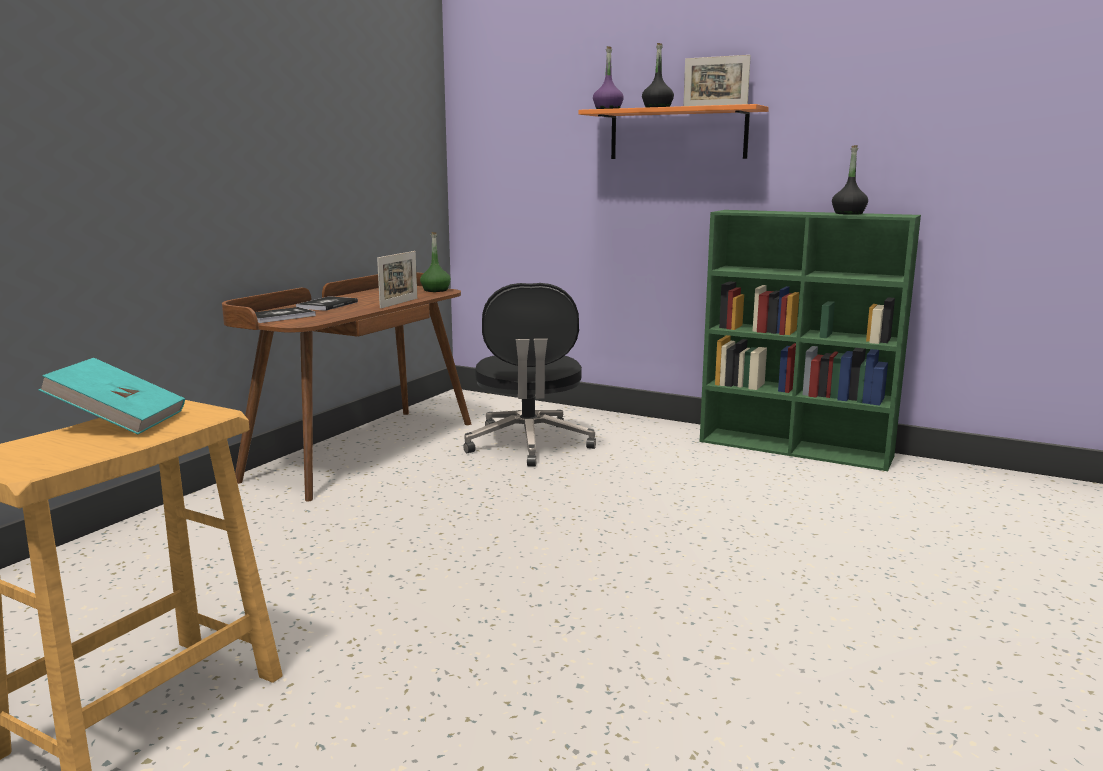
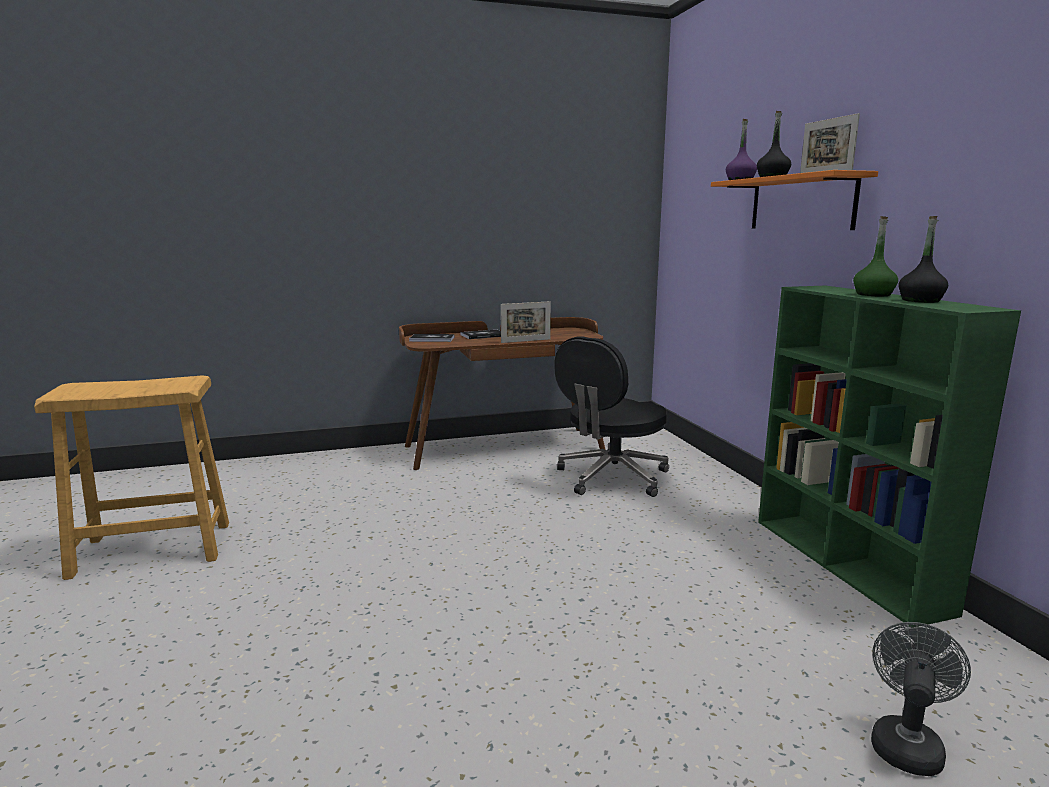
camera: 45 degrees right, 0 degrees up
(119, 421) = (151, 382): turquoise book -> none
(435, 290) = (585, 335): green bottle -> green bottle (873, 294)
(988, 527) = (906, 743): none -> grey fan

